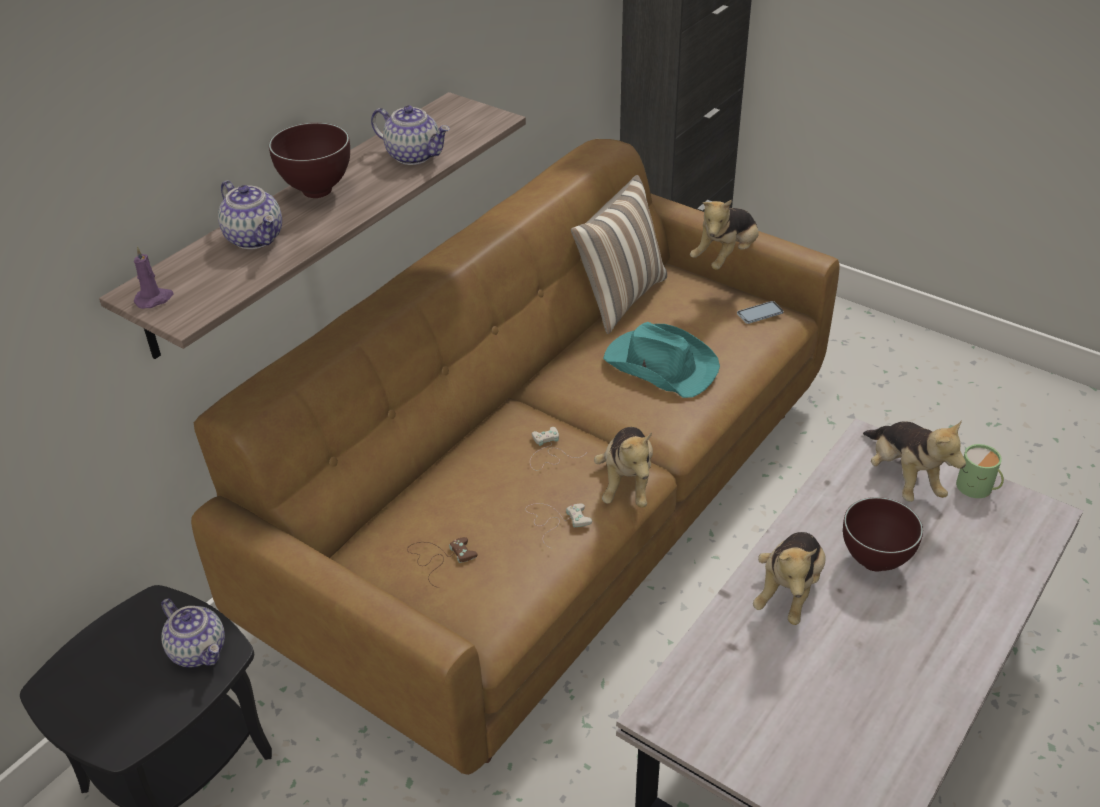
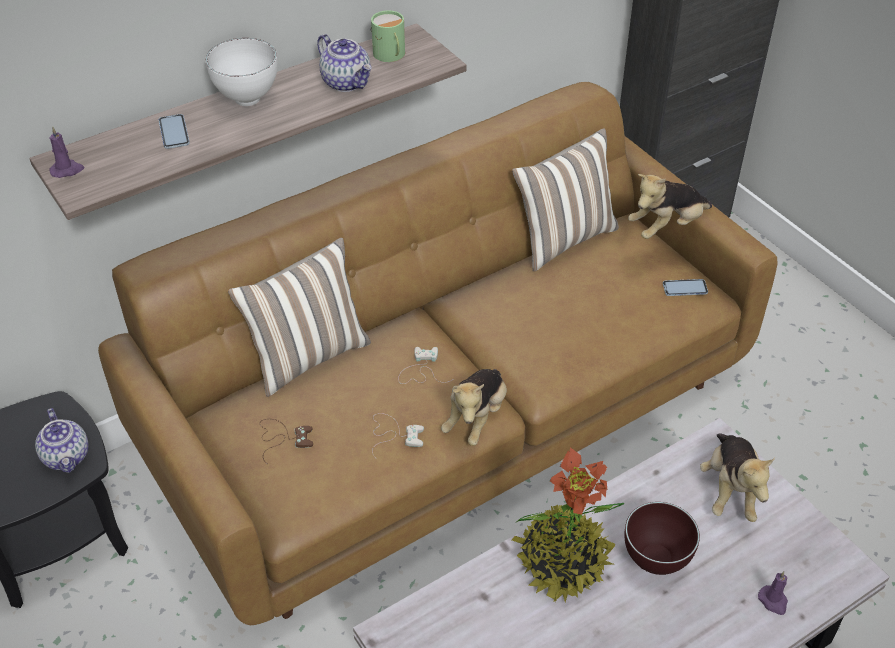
camera: 20 degrees right, 5 degrees up
(255, 238) = (174, 132): teapot -> phone
(315, 192) = (246, 100): brown bowl -> white bowl
(421, 472) = (308, 356): none -> pillow
(660, 364) = (563, 314): turquoise hat -> none
(788, 591) = (562, 563): plush toy -> potted plant
(977, 488) = (797, 522): green mug -> green mug (390, 55)
(999, 563) = (773, 601): none -> purple candle

